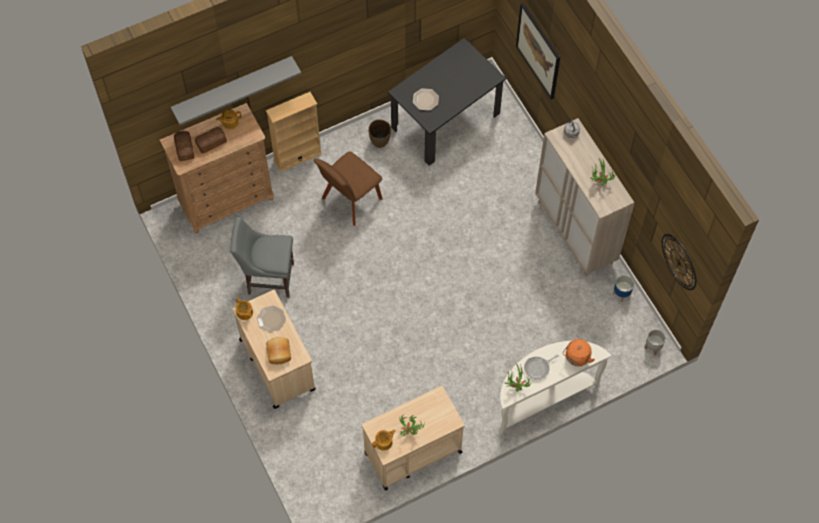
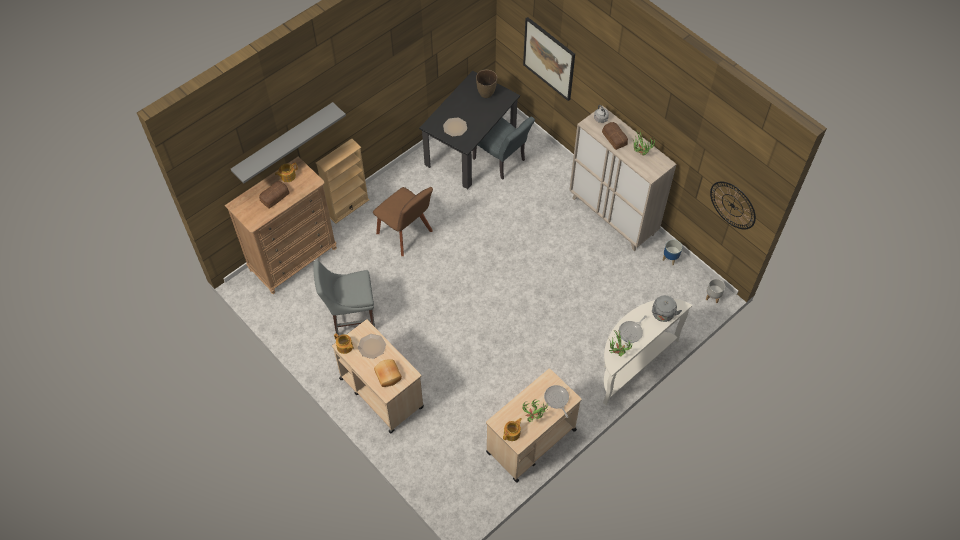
camera: 15 degrees left, 5 degrees down
(185, 148) = (251, 207): bread -> bread (614, 138)
(350, 200) = (406, 234): brown chair -> brown chair turned 75 degrees counterclockwise
(380, 142) = (418, 179): brown vase -> brown vase (486, 93)
(439, 419) = (557, 399): none -> frying pan
(475, 142) = (502, 161): none -> grey chair
(576, 358) = (662, 315): orange kettle -> grey kettle

